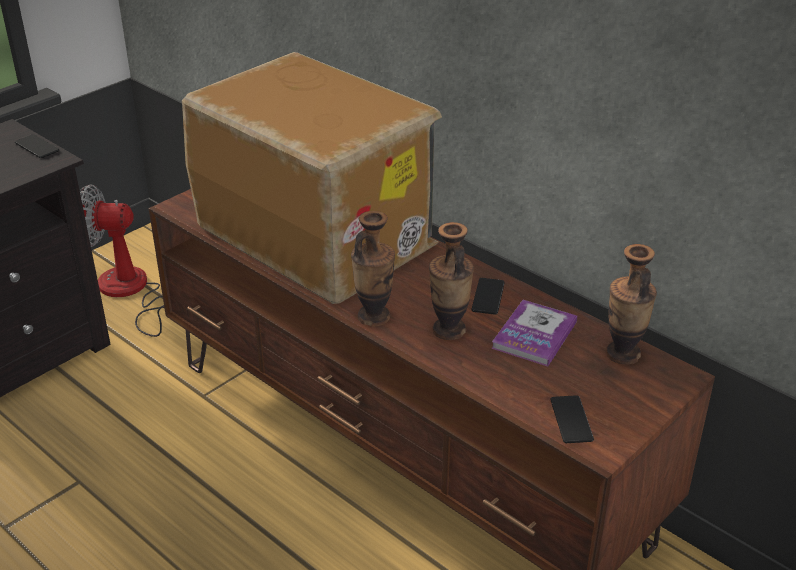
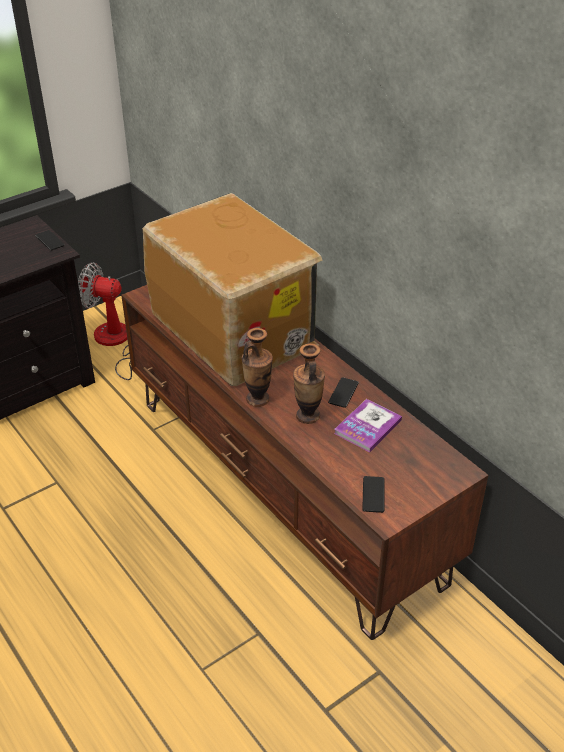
camera: 10 degrees right, 5 degrees up
(623, 354) = (427, 449): vase -> none

